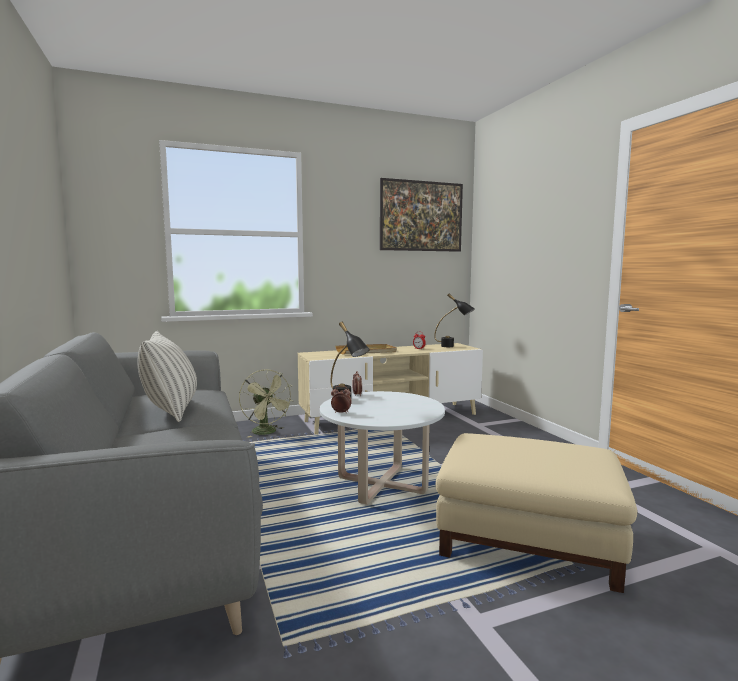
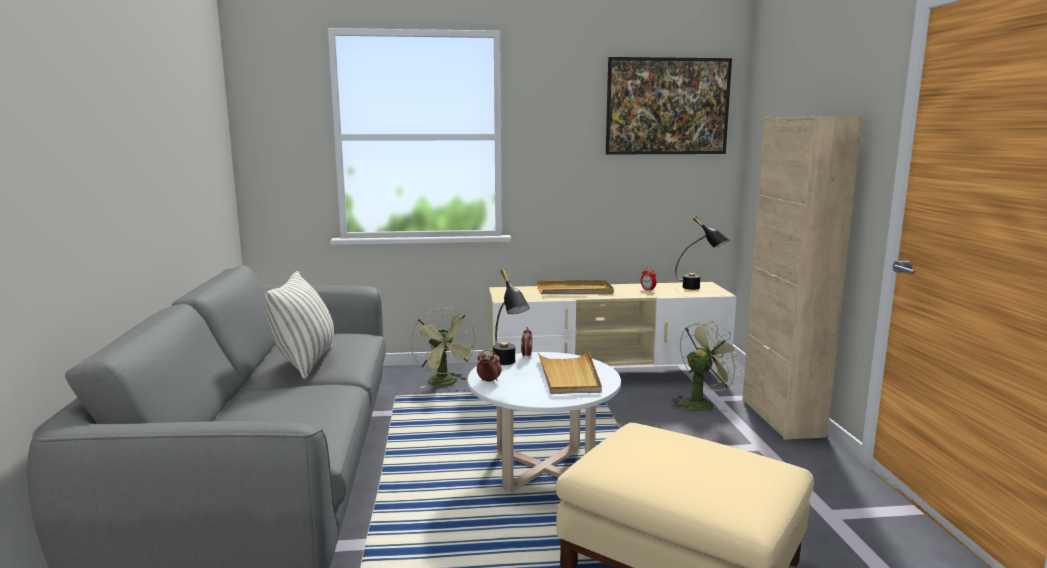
camera: 15 degrees right, 5 degrees up
(401, 404) = (569, 376): none -> beige tray
(469, 429) = (701, 403): none -> green fan
(528, 432) = (781, 417): none -> beige cabinet

